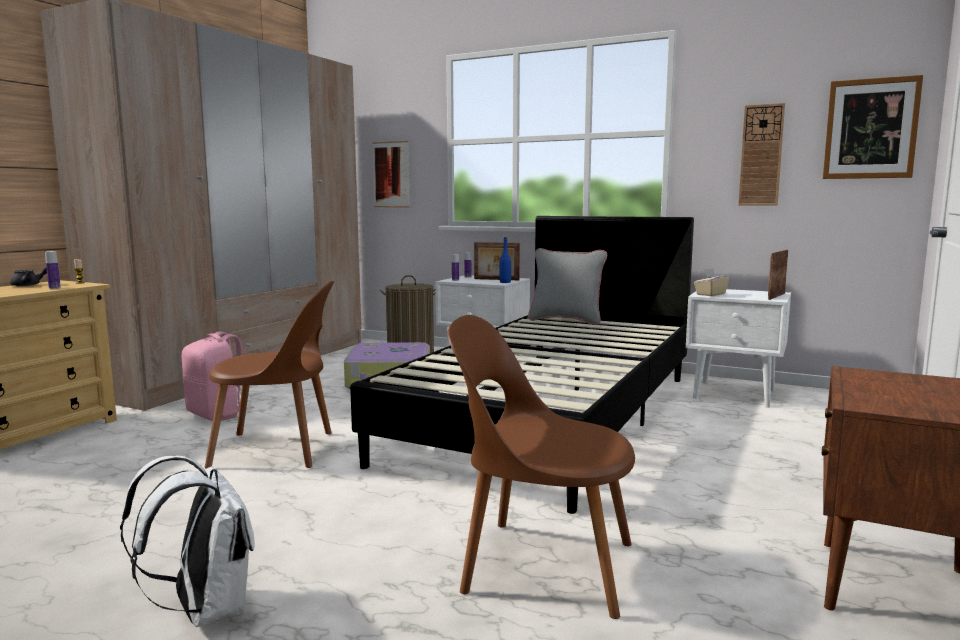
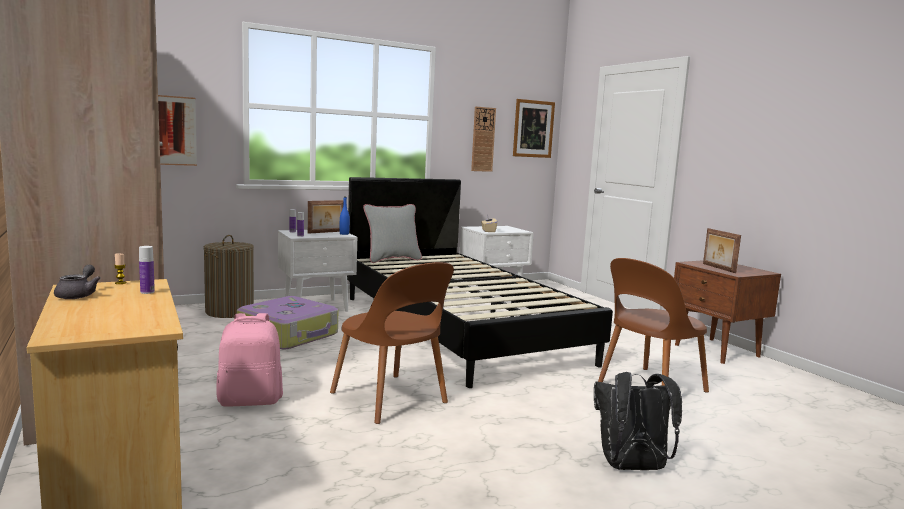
camera: 55 degrees left, 0 degrees up
(205, 610) = (631, 468): white backpack -> black backpack
(278, 450) = (390, 400): brown chair -> brown chair turned 105 degrees clockwise
(775, 296) = (515, 229): picture frame -> picture frame (718, 268)

